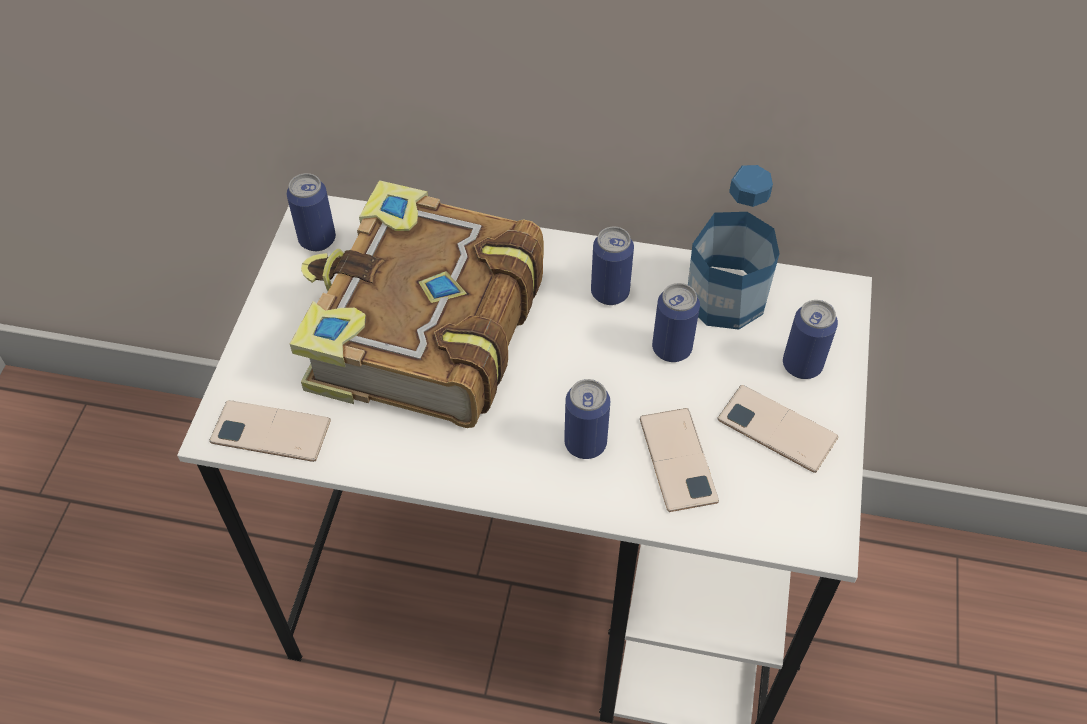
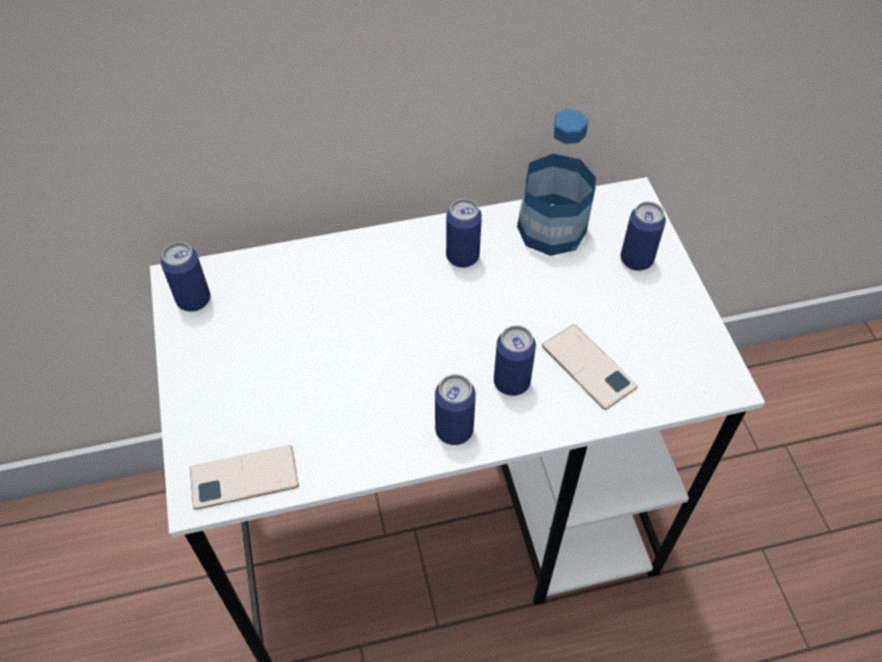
camera: 25 degrees left, 0 degrees up
(423, 331) = (329, 343): book -> none
(671, 349) = (534, 283): can -> can (454, 430)
(777, 429) = (646, 314): phone -> none

